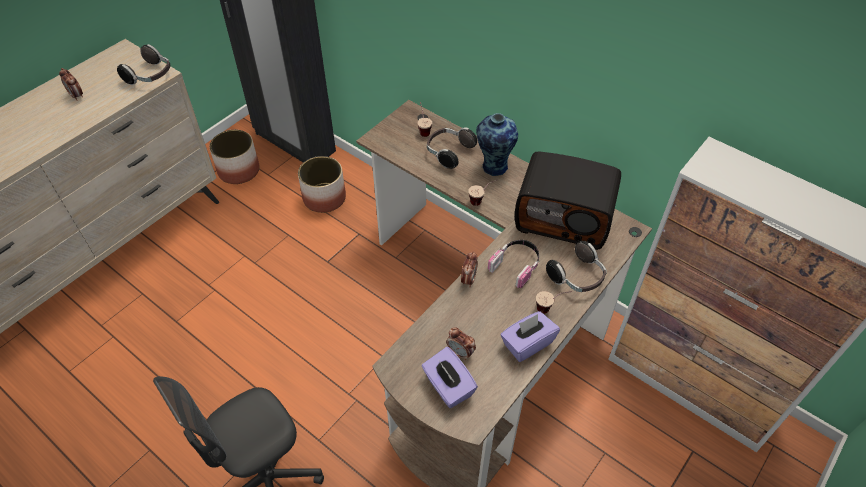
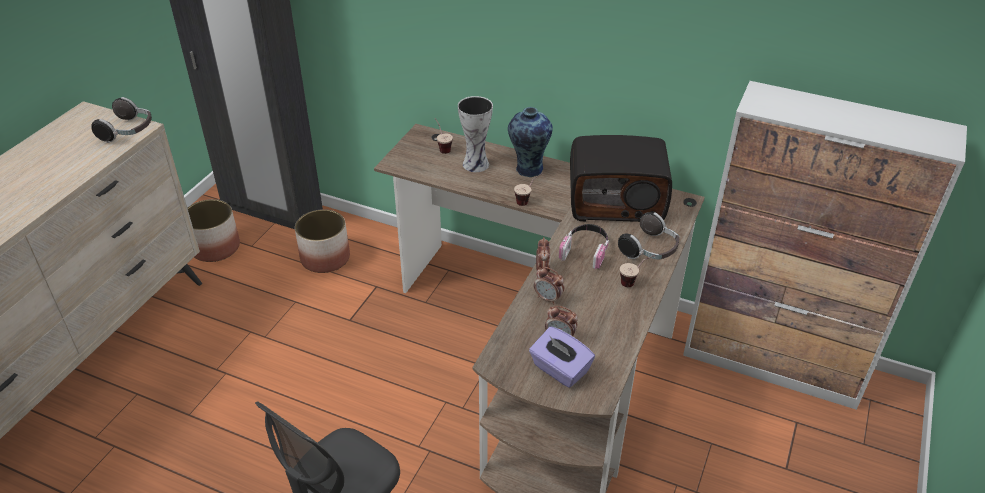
camera: 15 degrees left, 10 degrees down
(77, 96) = (46, 162): alarm clock -> alarm clock (548, 298)
(448, 153) = (477, 164): headphones -> vase
(527, 344) = (624, 316): purple tissue box -> none

